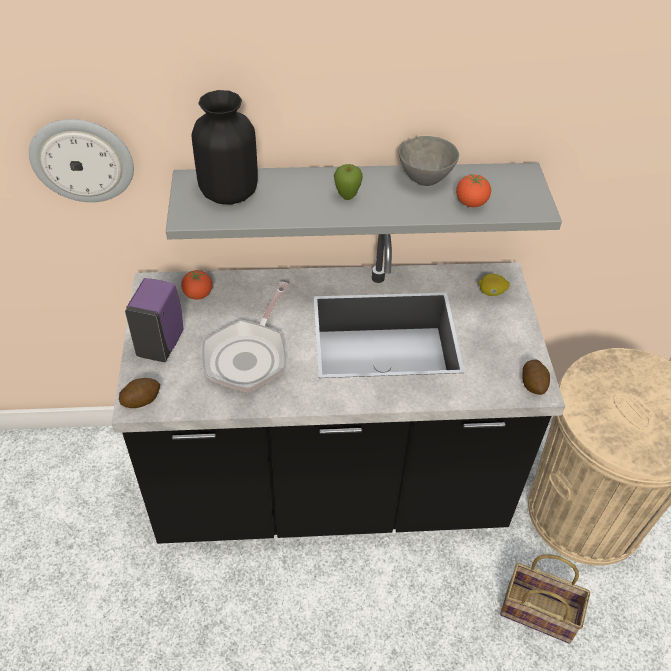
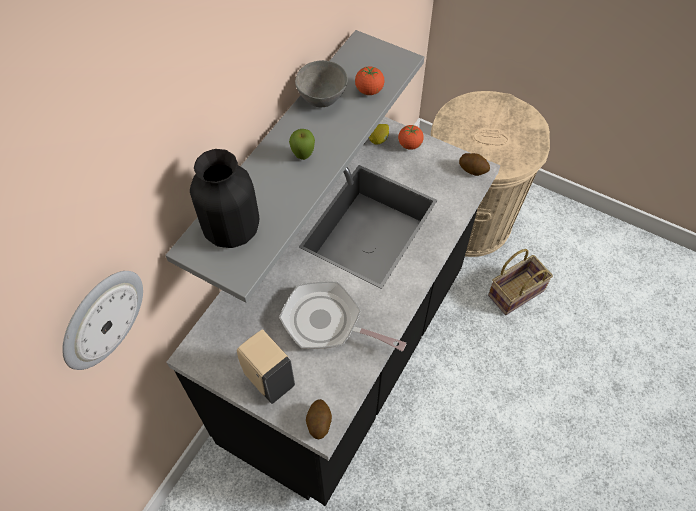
camera: 55 degrees left, 10 degrees up
(162, 343) = (268, 379): purple soap dispenser -> beige soap dispenser
(198, 294) = (233, 325): tomato -> tomato (410, 145)
(249, 355) = (327, 322): frying pan -> frying pan turned 150 degrees clockwise

